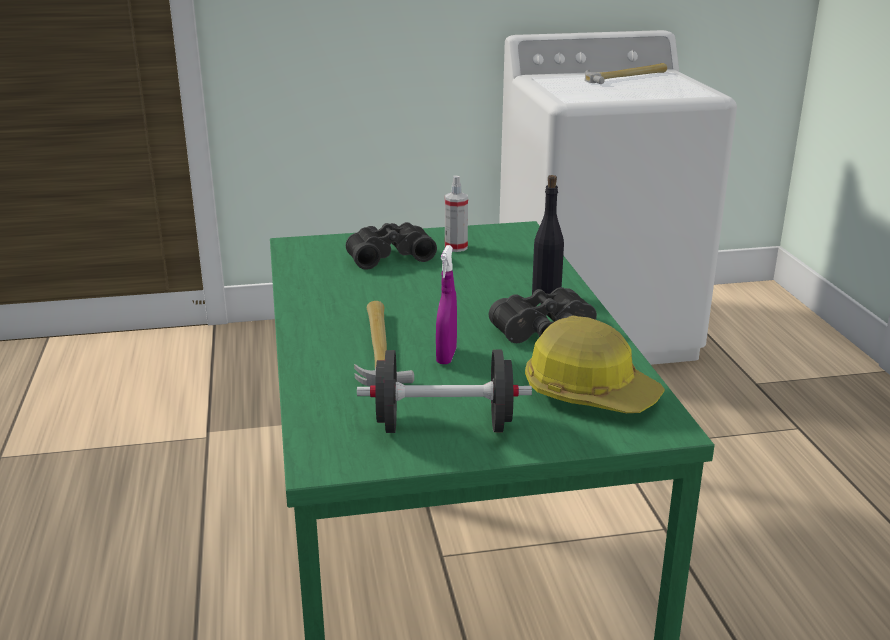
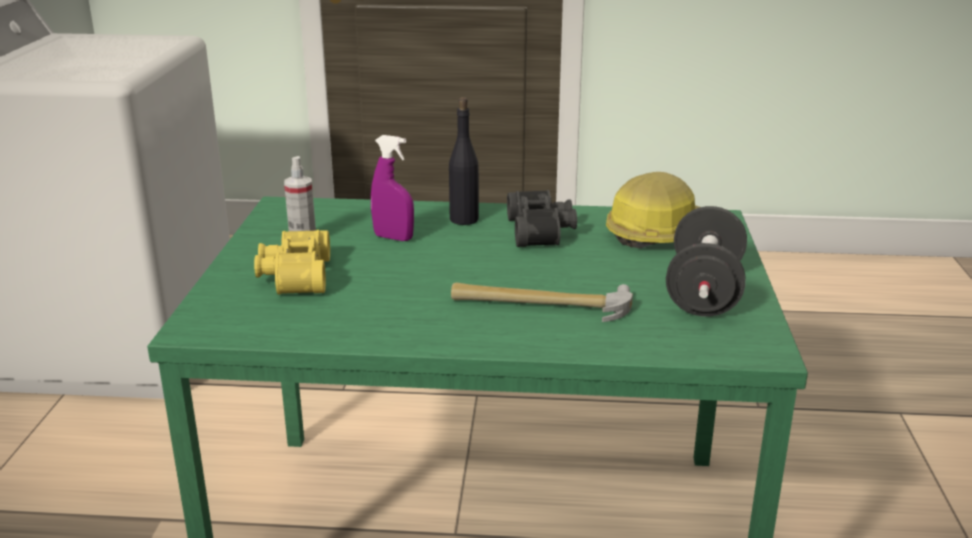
camera: 75 degrees left, 0 degrees up
(388, 256) = (293, 276): black binoculars -> yellow binoculars
(446, 356) = (571, 276): purple spray bottle -> purple spray bottle (393, 238)
(626, 77) = (56, 49): hammer -> none

